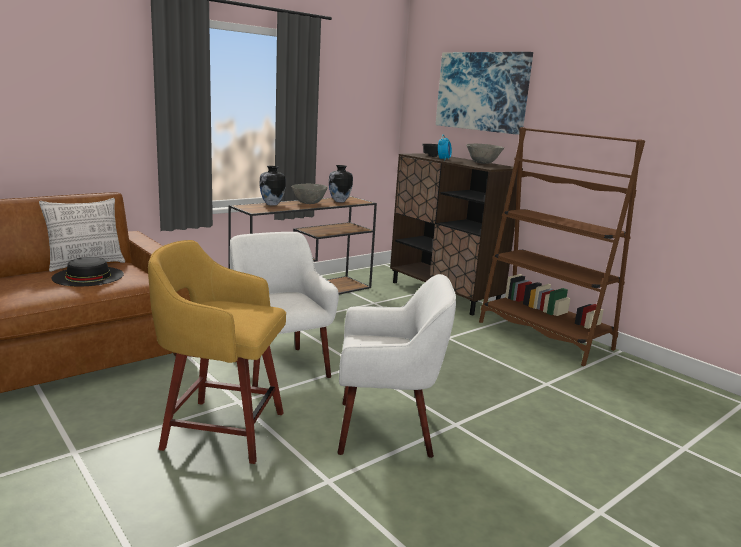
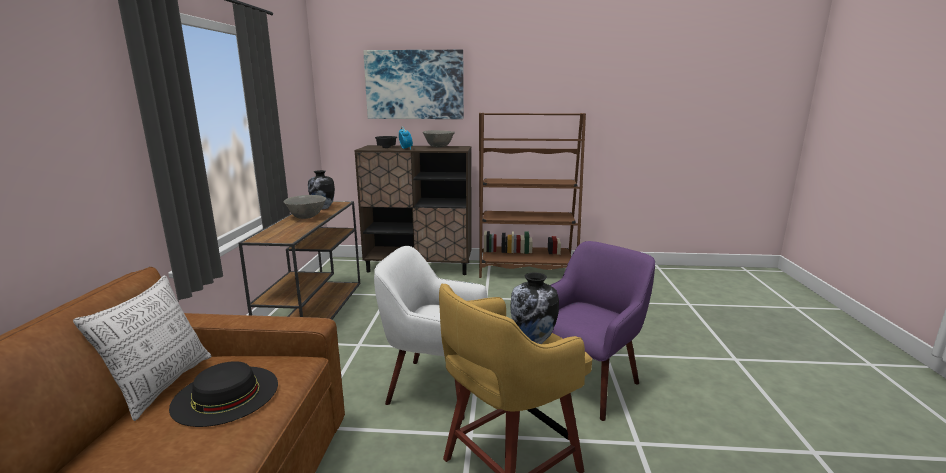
camera: 45 degrees left, 0 degrees up
(272, 204) = (278, 228): vase -> vase (533, 341)
(386, 429) = (587, 383): white armchair -> purple armchair

